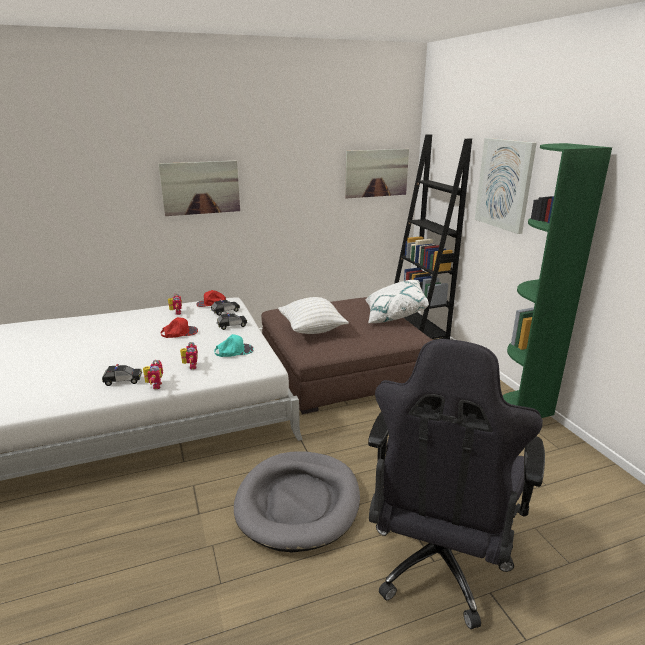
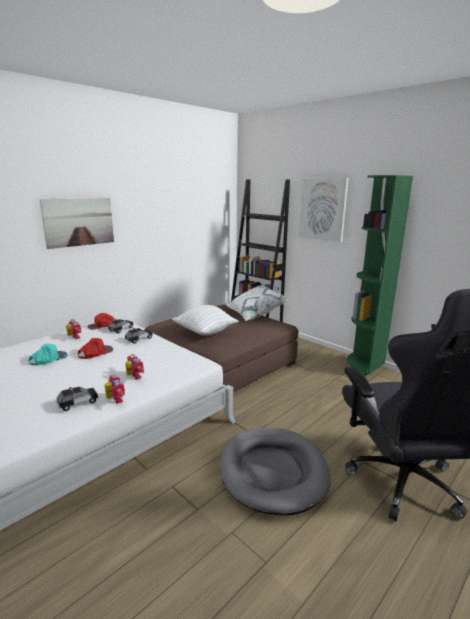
camera: 25 degrees left, 5 degrees down
(234, 351) = (161, 358): turquoise cap -> turquoise cap (48, 358)
(376, 173) = (211, 209): picture -> none

